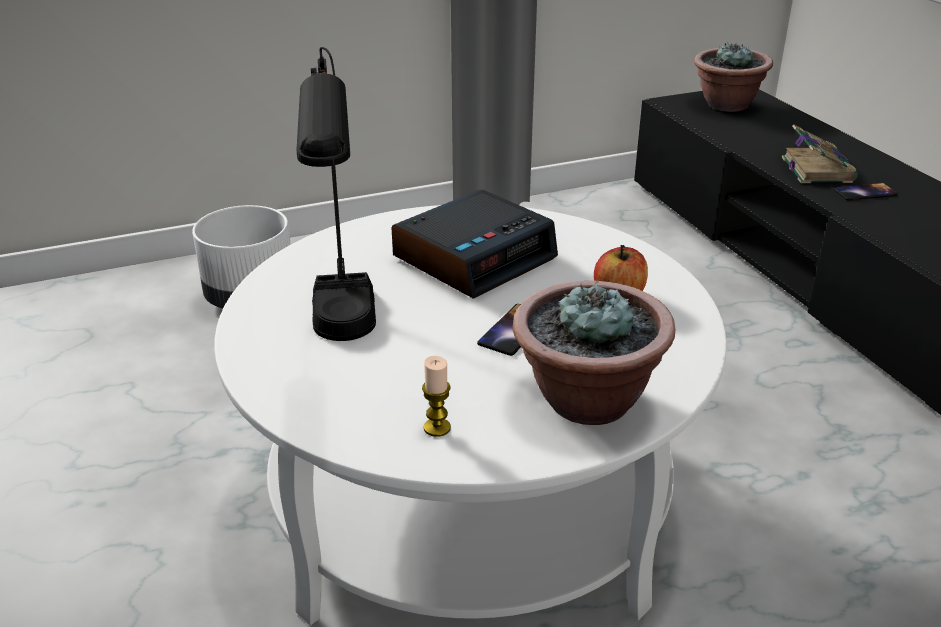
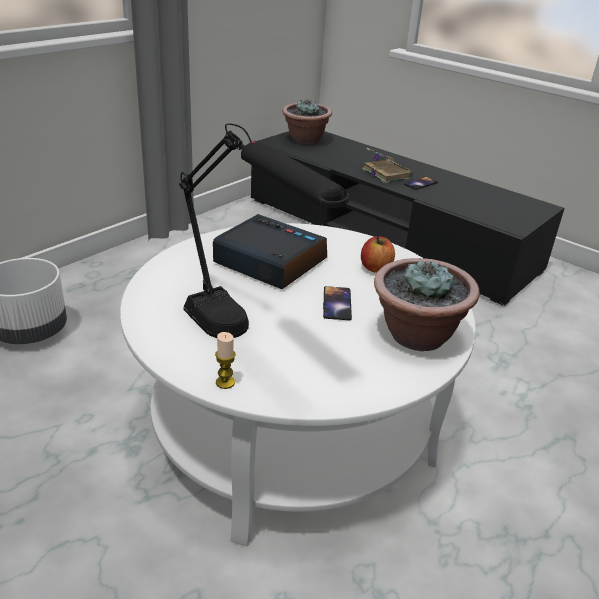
camera: 30 degrees left, 0 degrees up
(437, 428) = (349, 377): candle -> candle (225, 382)
(475, 257) = (269, 262): alarm clock -> alarm clock turned 75 degrees counterclockwise

